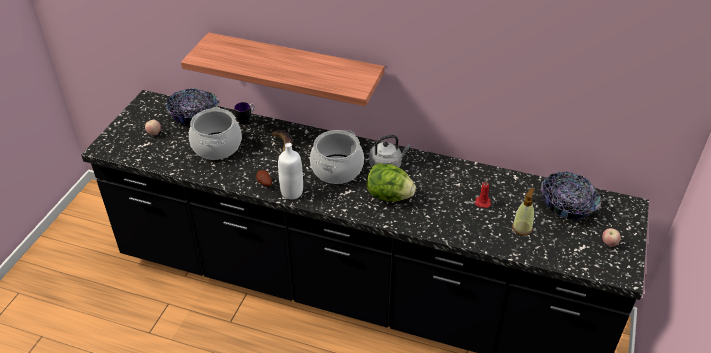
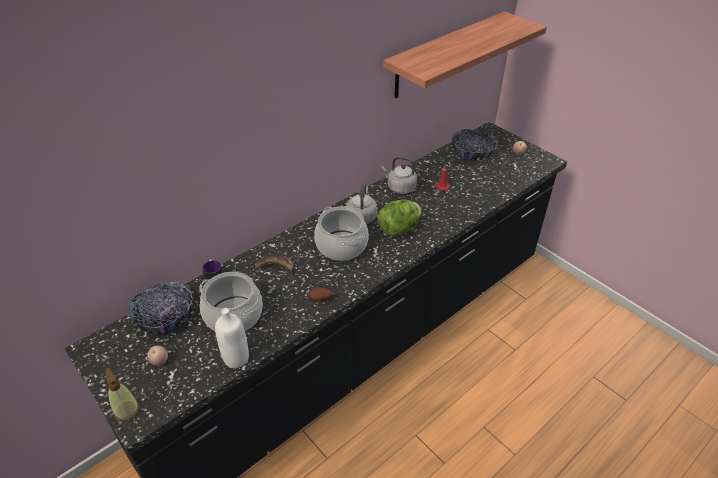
camera: 60 degrees left, 0 degrees up
(292, 192) = (348, 285): white bottle -> white bottle (236, 358)
(295, 68) = (240, 192): shelf -> shelf (446, 55)
(452, 174) = (400, 187): none -> grey kettle
(522, 228) = (480, 181): soap dispenser -> soap dispenser (126, 410)

